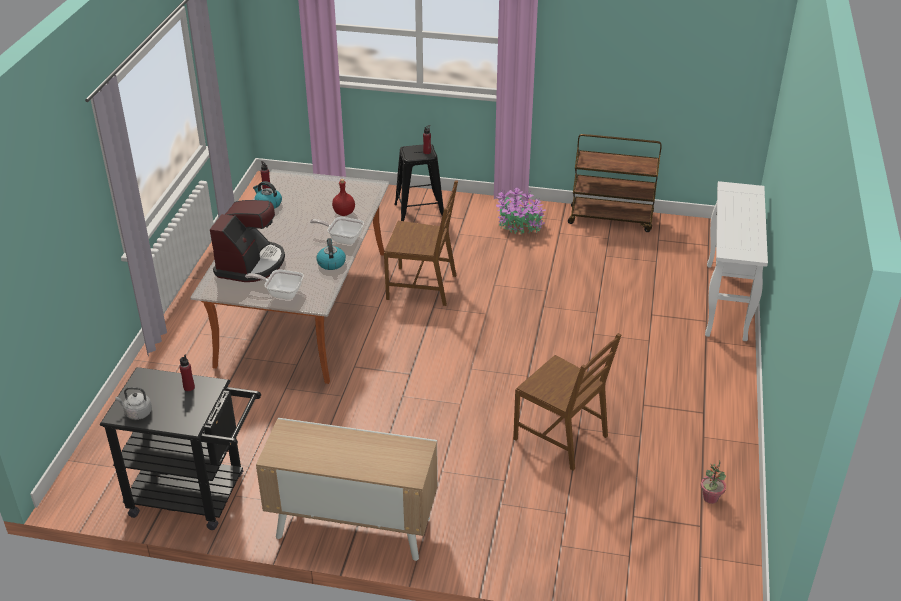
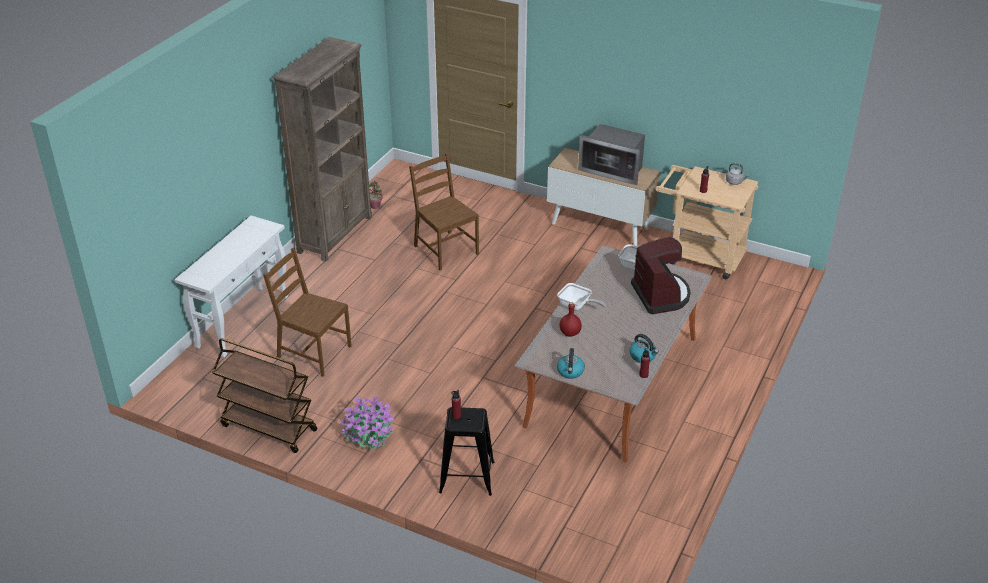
camera: 165 degrees left, 0 degrees up
(197, 496) = (699, 256): black cart -> beige cart
(251, 264) = (661, 295): coffee machine -> coffee machine turned 135 degrees clockwise
(331, 263) = (591, 285): kettle -> kettle (570, 371)
(331, 451) = (613, 170): none -> microwave
(422, 286) = (498, 383): brown chair -> brown chair (313, 353)
(725, 435) = (335, 234): none -> brown bookcase

